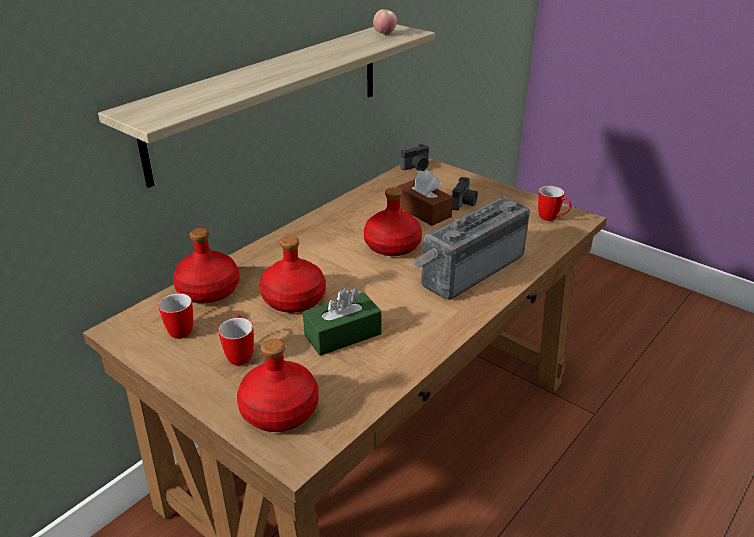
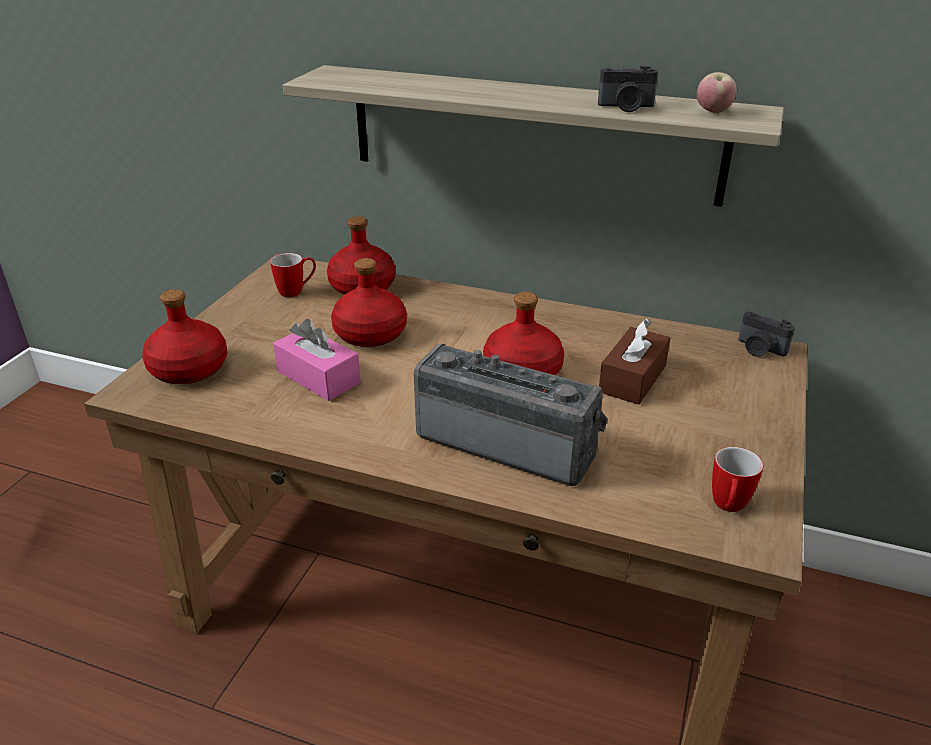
camera: 70 degrees right, 0 degrees up
(240, 354) = (267, 329): mug -> none
(343, 335) = (318, 377): green tissue box -> pink tissue box
(464, 203) = (691, 410): camera -> camera (626, 107)

